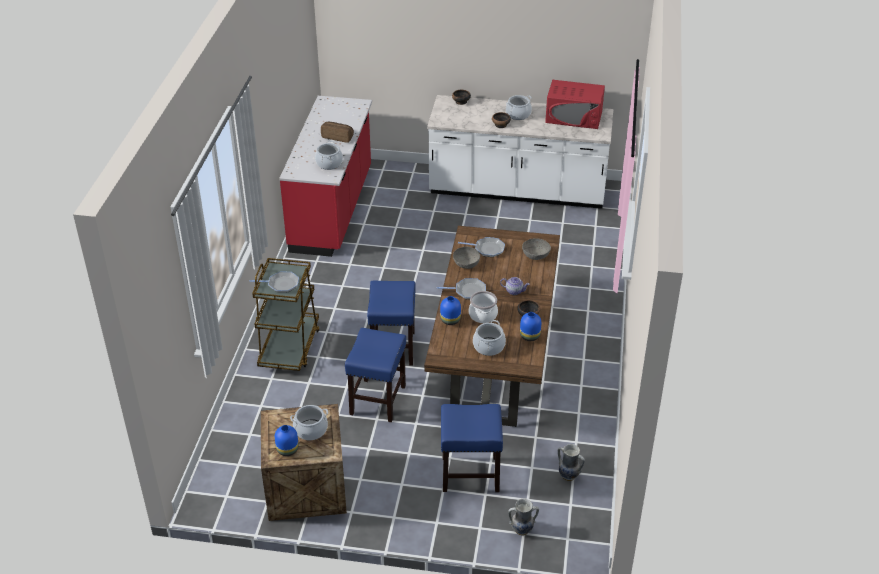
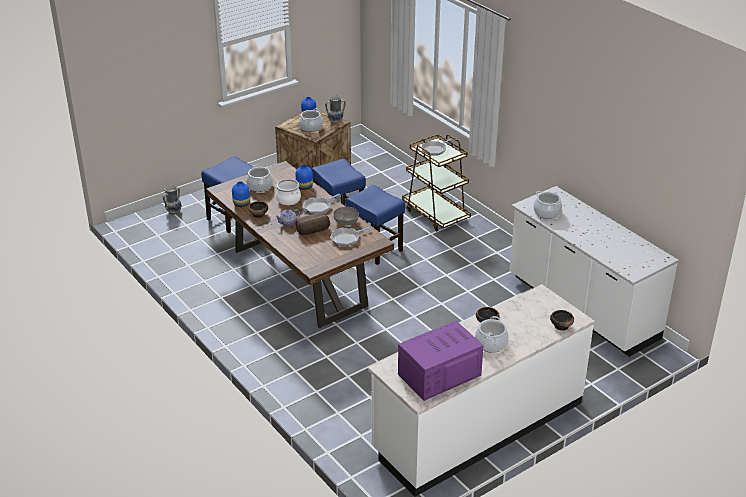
camera: 135 degrees right, 5 degrees down
(333, 210) = (581, 308): red counter -> white counter
(338, 137) = (585, 235): bread -> bread (313, 231)
(535, 255) = (306, 253): grey bowl -> none
(568, 475) = (173, 247): vase -> vase (335, 121)
(574, 117) = (439, 374): red microwave -> purple microwave

